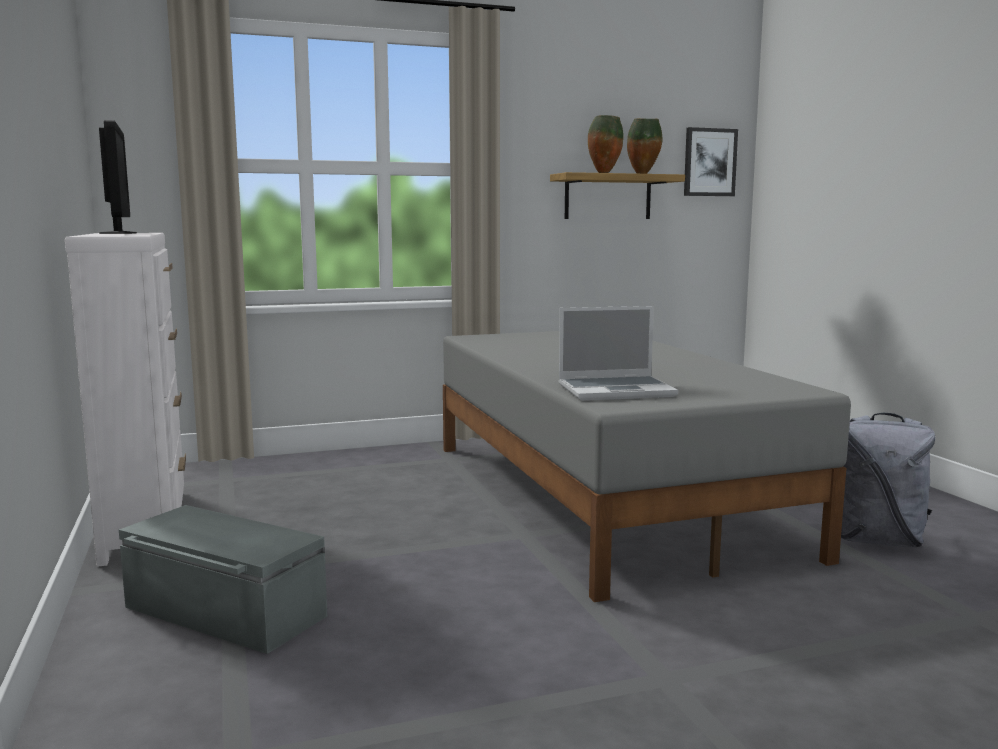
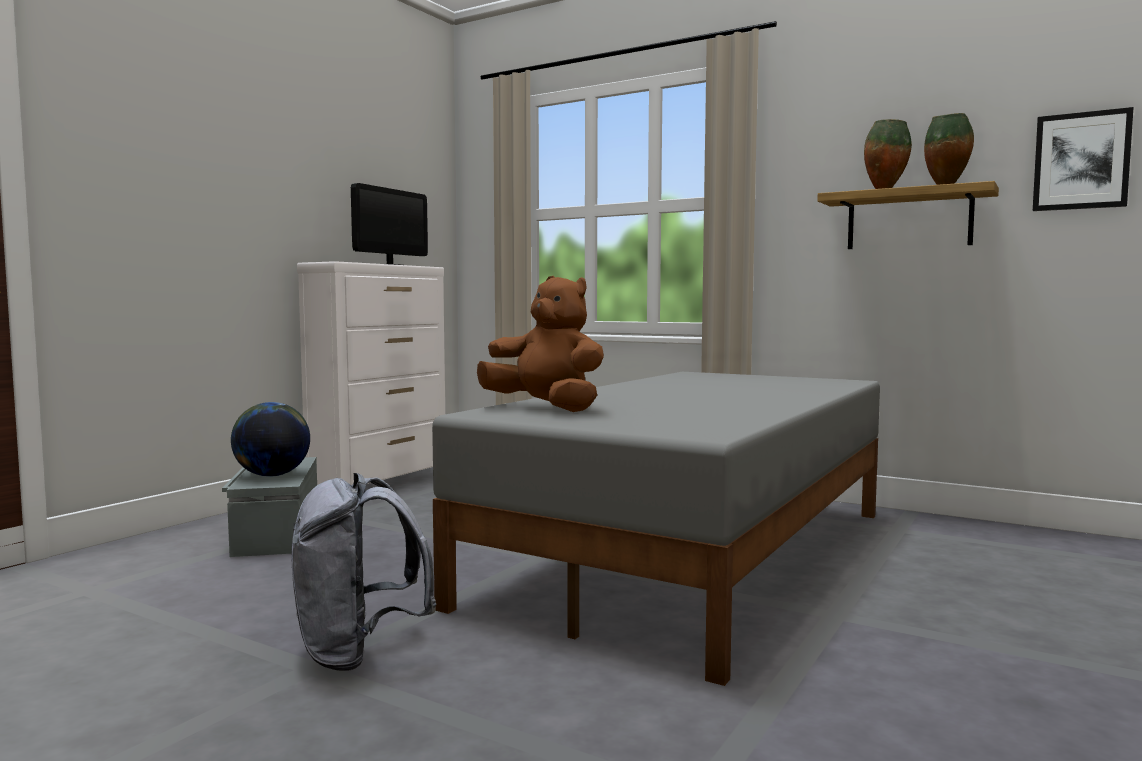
camera: 50 degrees right, 5 degrees down
(239, 537) = (272, 475): none -> globe
(617, 390) = (546, 408): laptop -> brown plush toy
(878, 540) = (857, 694): grey backpack -> grey backpack (358, 652)

